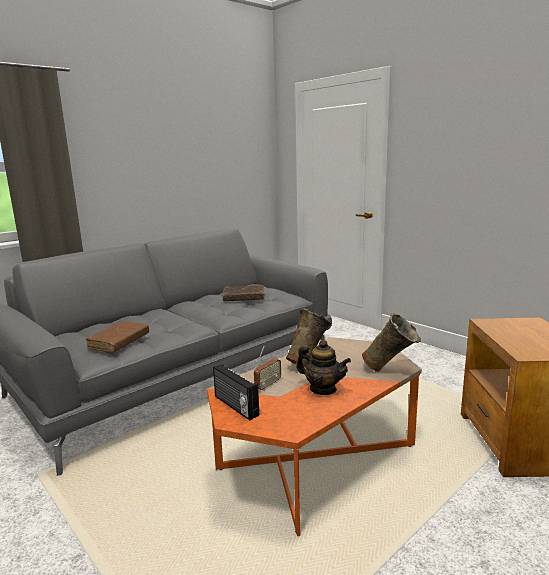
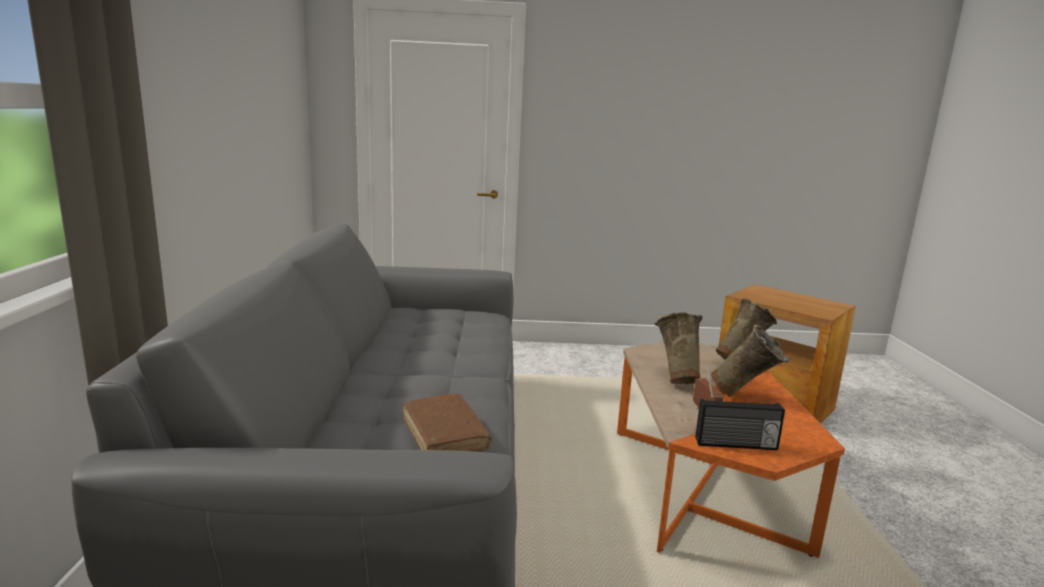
camera: 50 degrees left, 0 degrees up
(244, 298) = (438, 329): brown book -> none
(323, 389) = (746, 397): teapot -> beige vase

